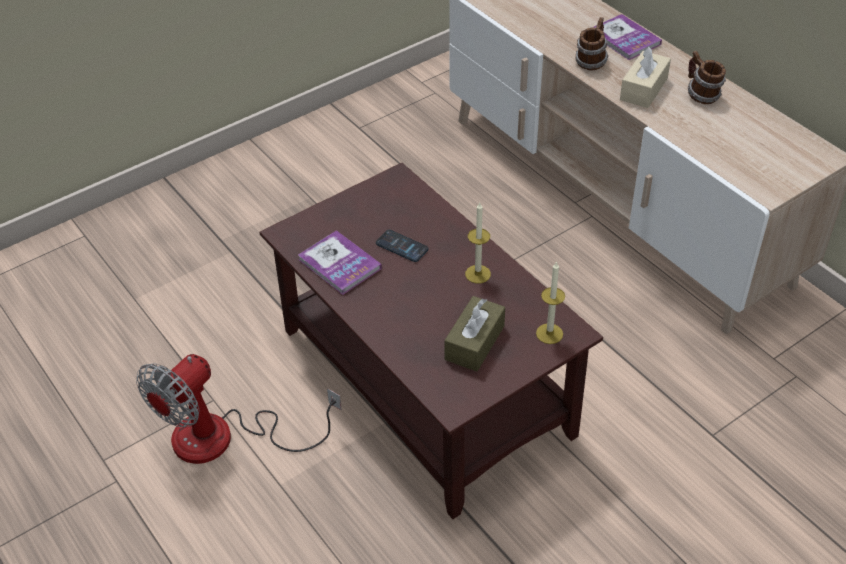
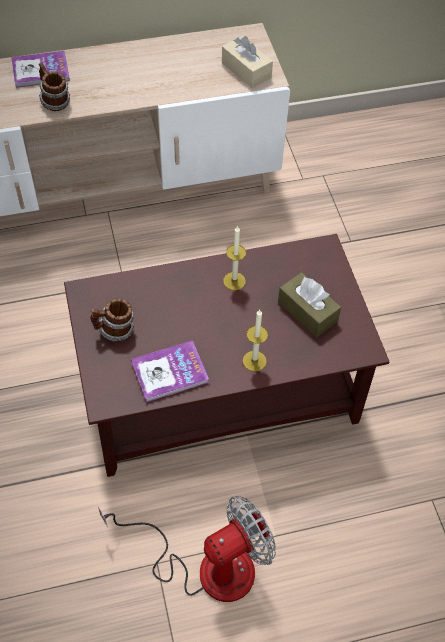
camera: 70 degrees left, 10 degrees up
(225, 438) = (206, 566): fan -> fan turned 90 degrees counterclockwise
(402, 246) = (173, 320): phone -> none
(549, 333) = (319, 262): candle -> candle (254, 361)
(643, 89) = (112, 88): beige tissue box -> beige tissue box (246, 70)
(701, 95) = (143, 61): mug -> mug (114, 331)

